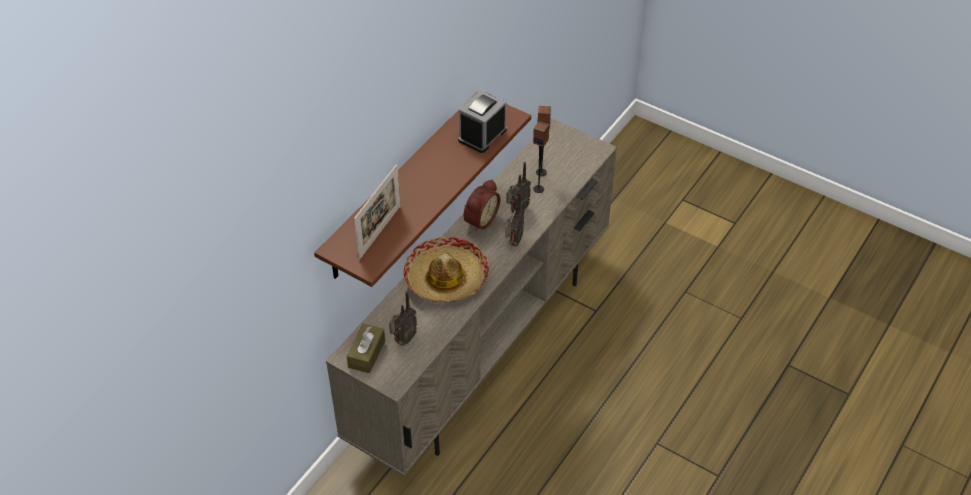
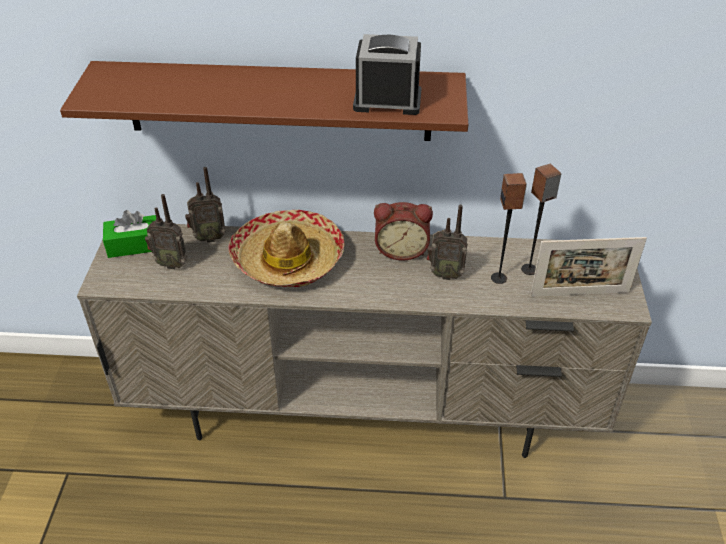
camera: 60 degrees right, 5 degrees down
(366, 354) = (135, 245): brown tissue box -> green tissue box
(379, 232) = (151, 87): picture frame -> picture frame (579, 294)
(513, 242) = (389, 291): radio -> radio (208, 237)

